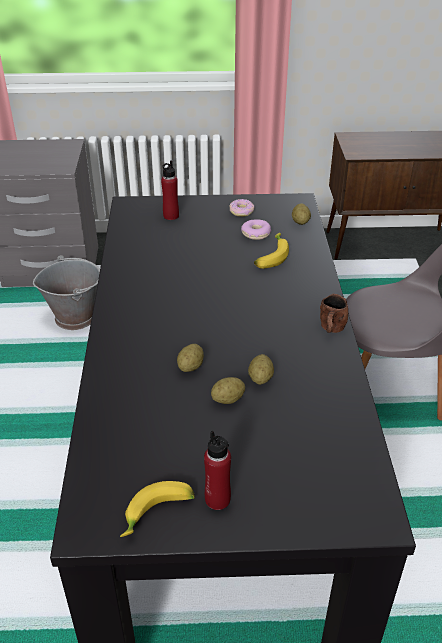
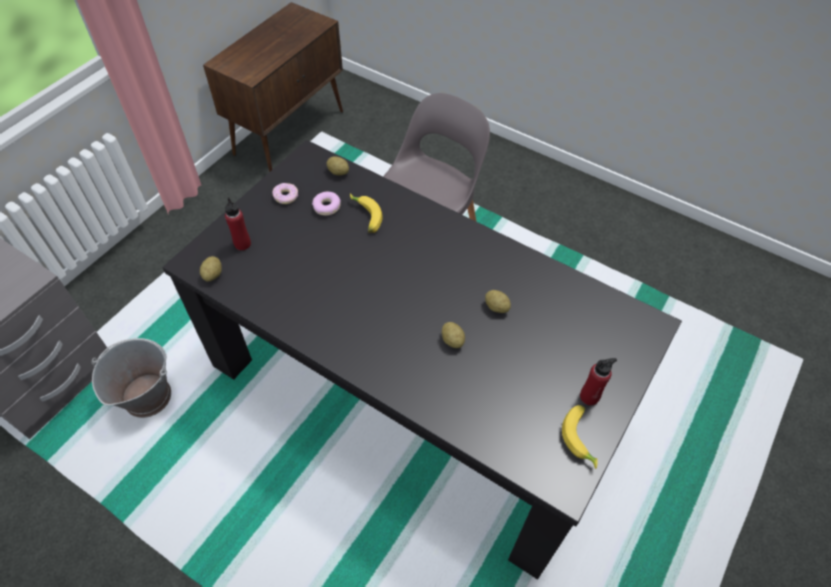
camera: 55 degrees left, 15 degrees up
(228, 399) = (503, 338): potato -> potato (213, 274)
(331, 330) = (479, 238): brown mug -> none

